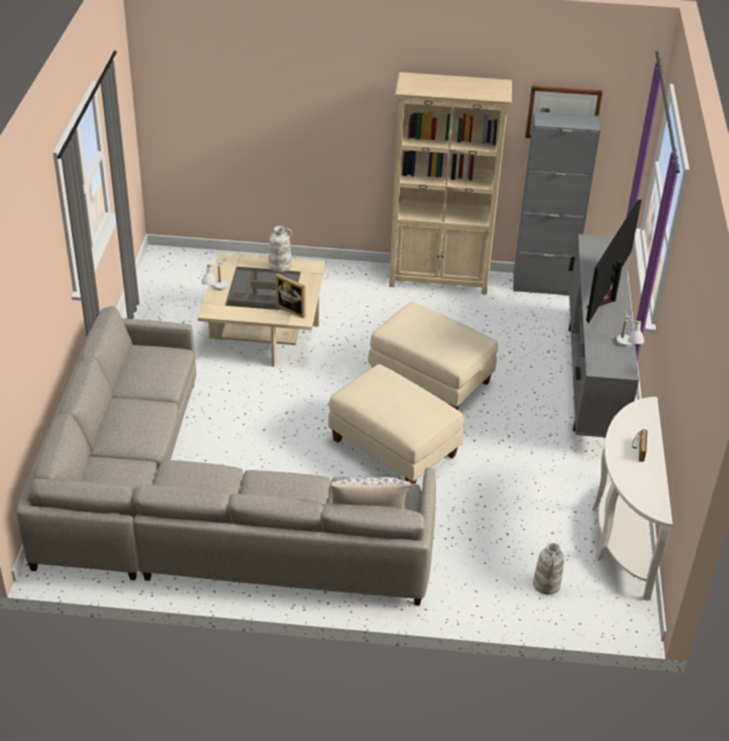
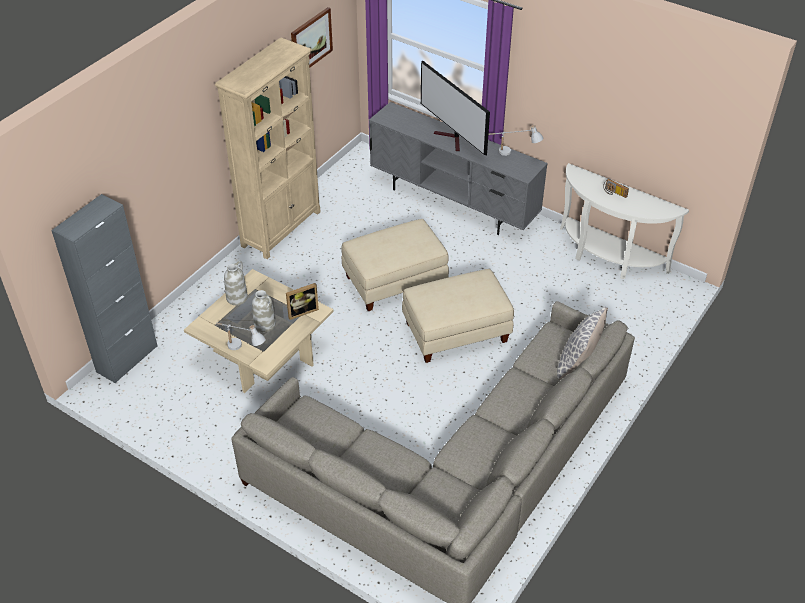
camera: 60 degrees left, 5 degrees up
(542, 286) = (334, 180): grey cabinet -> grey cabinet (127, 359)
(547, 584) = (633, 311): white vase -> white vase (265, 324)

